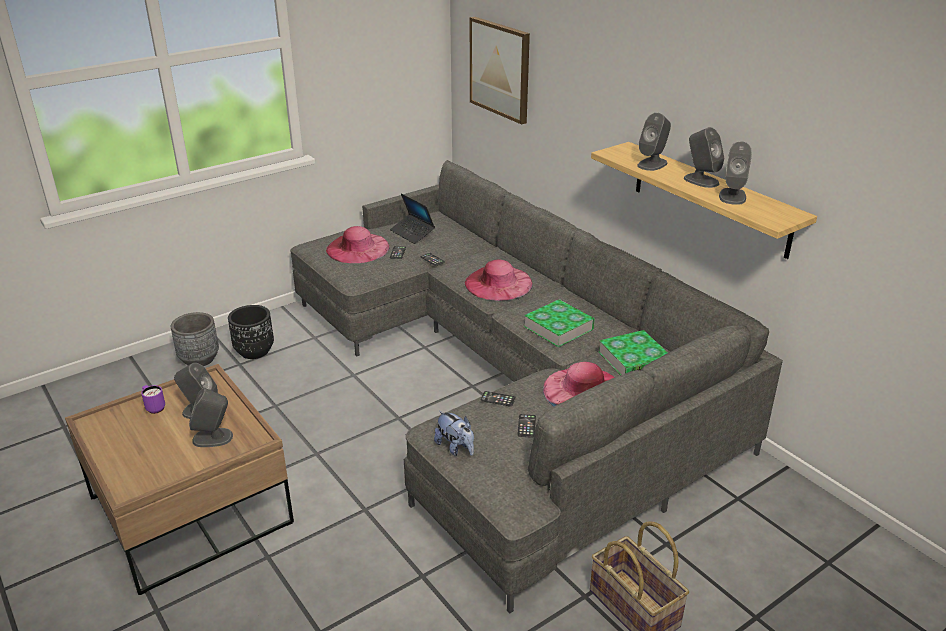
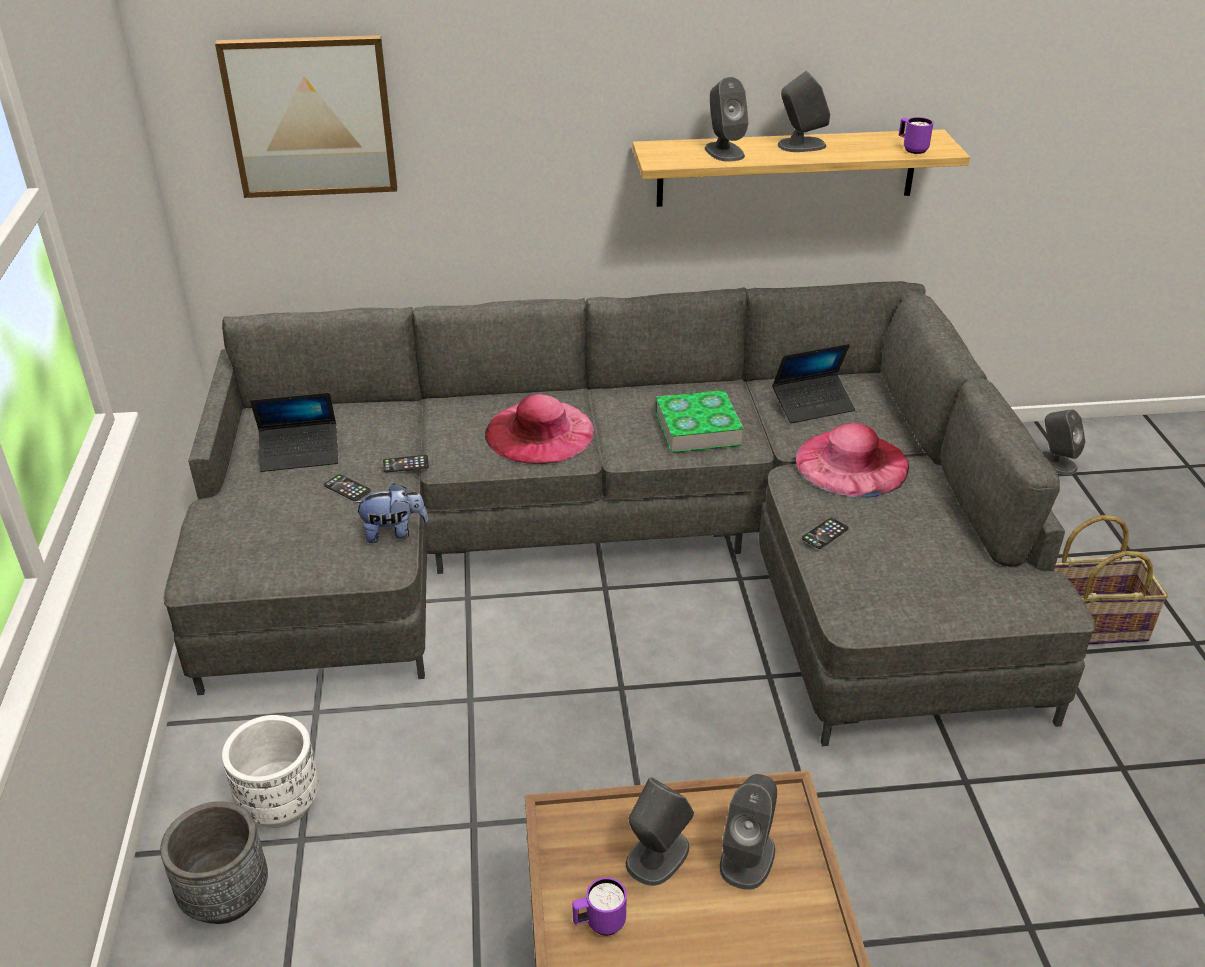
camera: 60 degrees left, 5 degrees up
(254, 351) = (280, 804): black planter -> white planter
(357, 248) = (282, 523): pink hat -> none
(455, 448) = (910, 605): plush toy -> plush toy (393, 532)
(526, 426) = (899, 532): phone -> none
(634, 360) = (813, 405): book -> laptop
(732, 196) = (861, 145): grey speaker -> grey speaker (1055, 463)
(755, 211) = (912, 149): none -> purple mug

